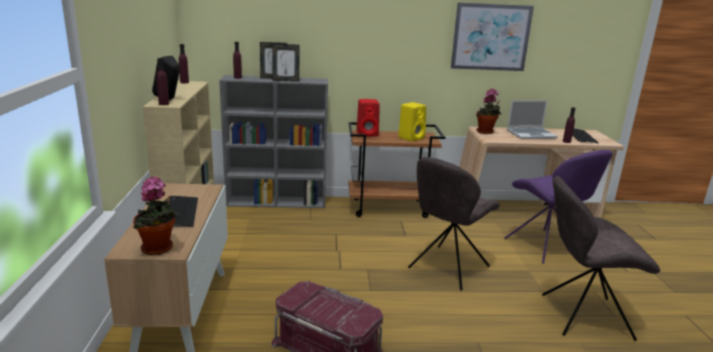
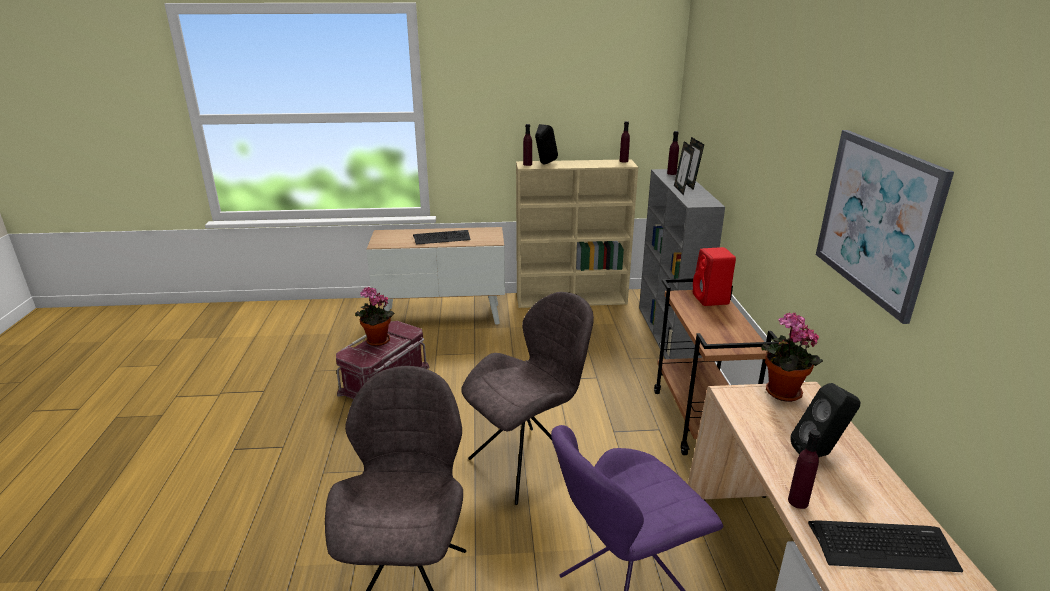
camera: 90 degrees right, 5 degrees up
(159, 249) = (382, 240): potted plant -> potted plant (376, 342)
(411, 138) = (718, 331): yellow speaker -> none
(447, 268) = (528, 462): grey chair -> grey chair turned 105 degrees clockwise
(531, 134) = (819, 454): laptop -> black speaker

